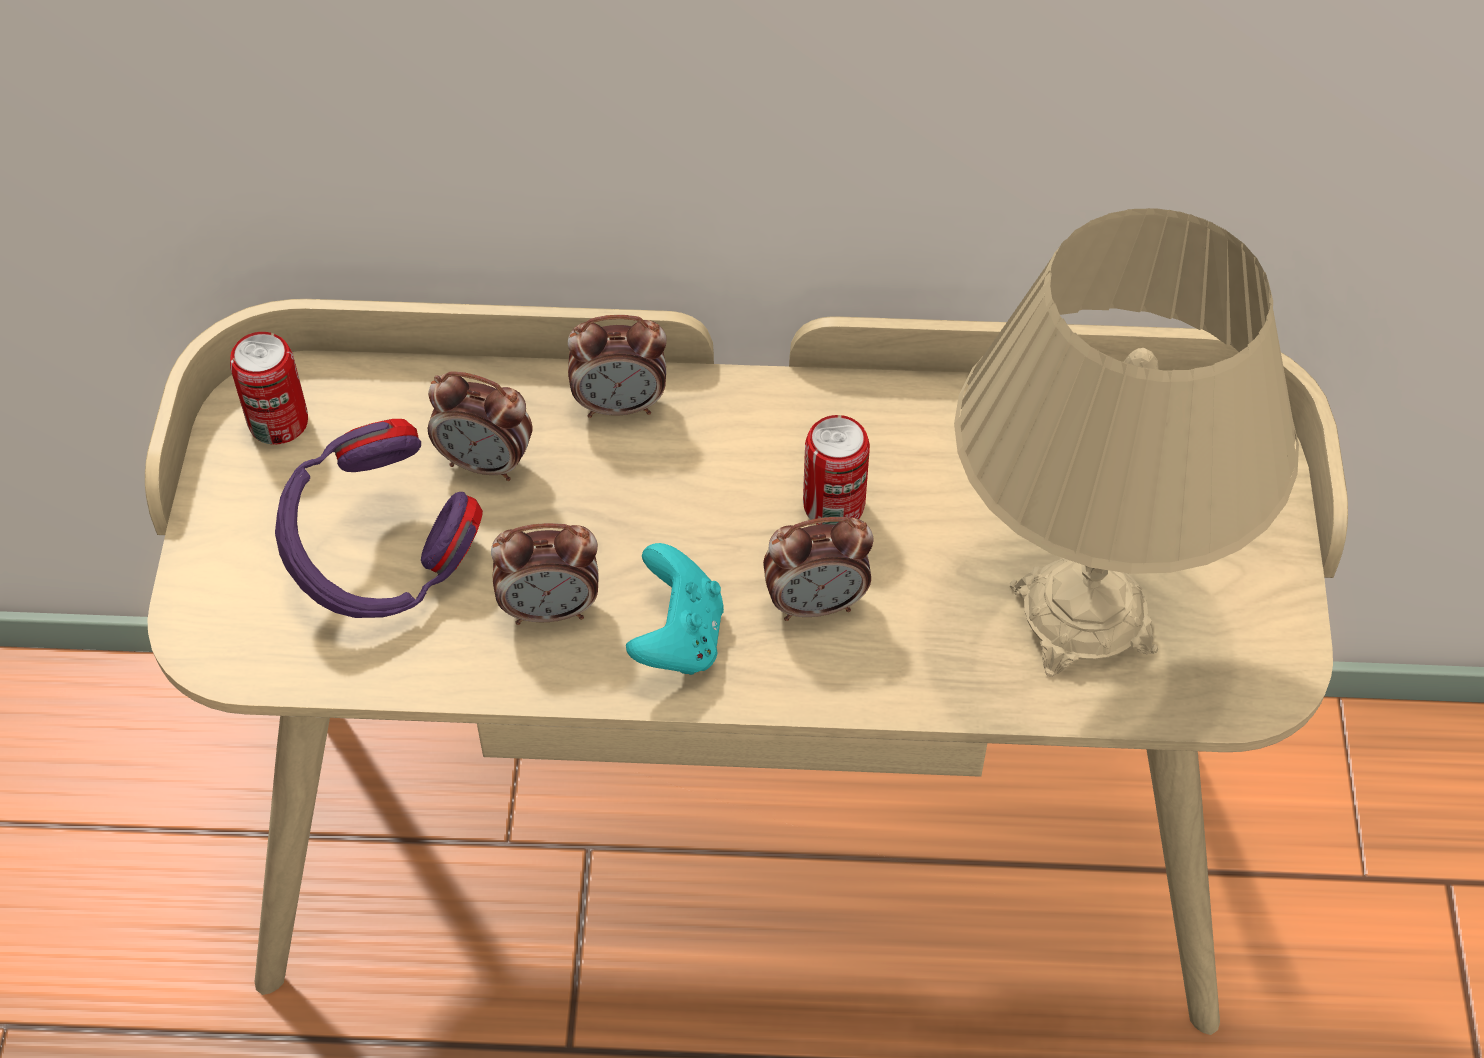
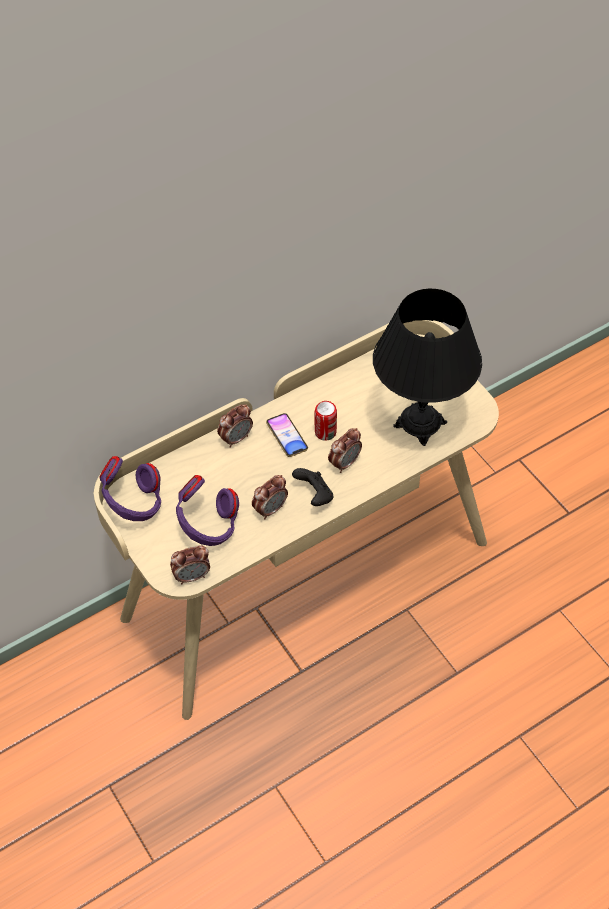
camera: 35 degrees left, 0 degrees up
(278, 423) = (134, 504): can -> purple headphones
(486, 464) = (211, 479): alarm clock -> alarm clock (192, 576)
(678, 639) = (314, 495): turquoise game controller -> black game controller
(735, 466) = (287, 437): none -> phone
(1082, 617) = (420, 424): beige table lamp -> black table lamp

